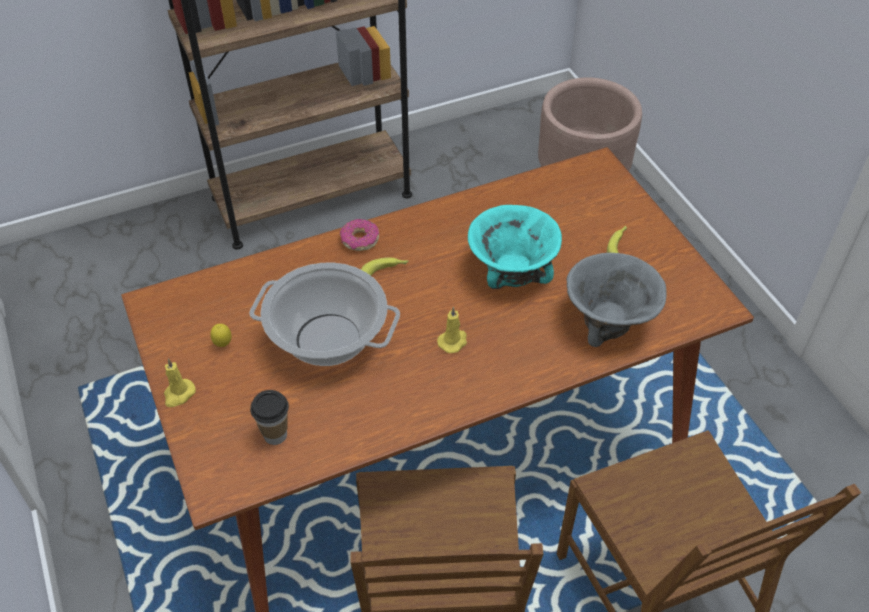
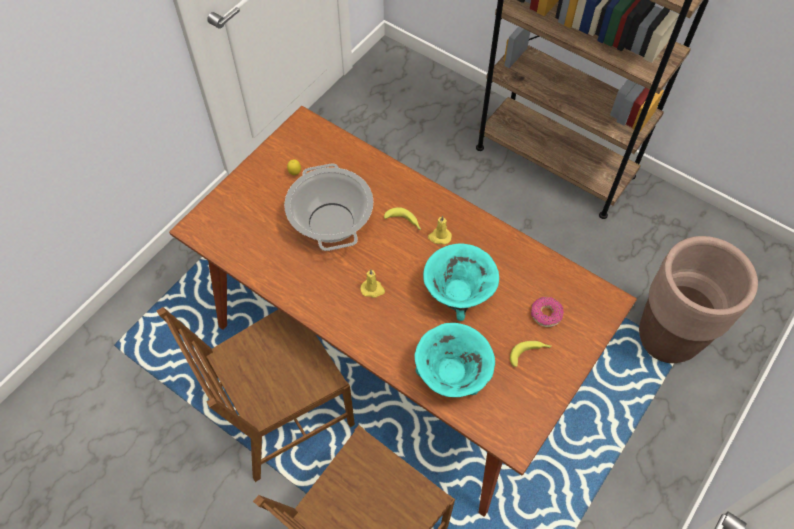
camera: 60 degrees right, 10 degrees up
(178, 394) = (248, 174): yellow candle -> yellow candle (439, 237)
(275, 435) = (246, 235): cup -> none
(359, 240) = (424, 194): donut -> donut (546, 314)
(609, 322) = (451, 375): grey bowl -> turquoise bowl

